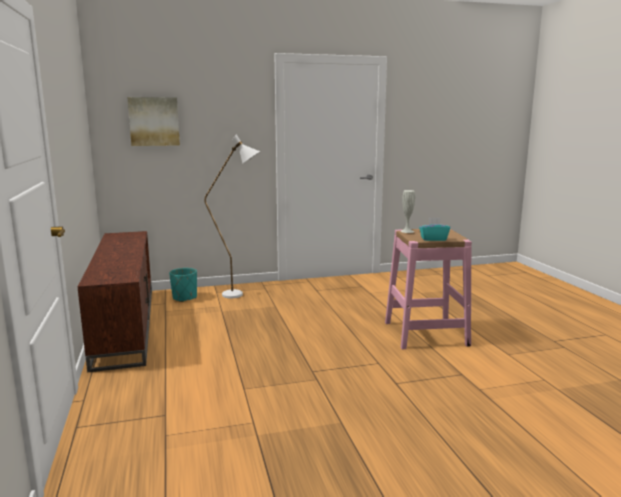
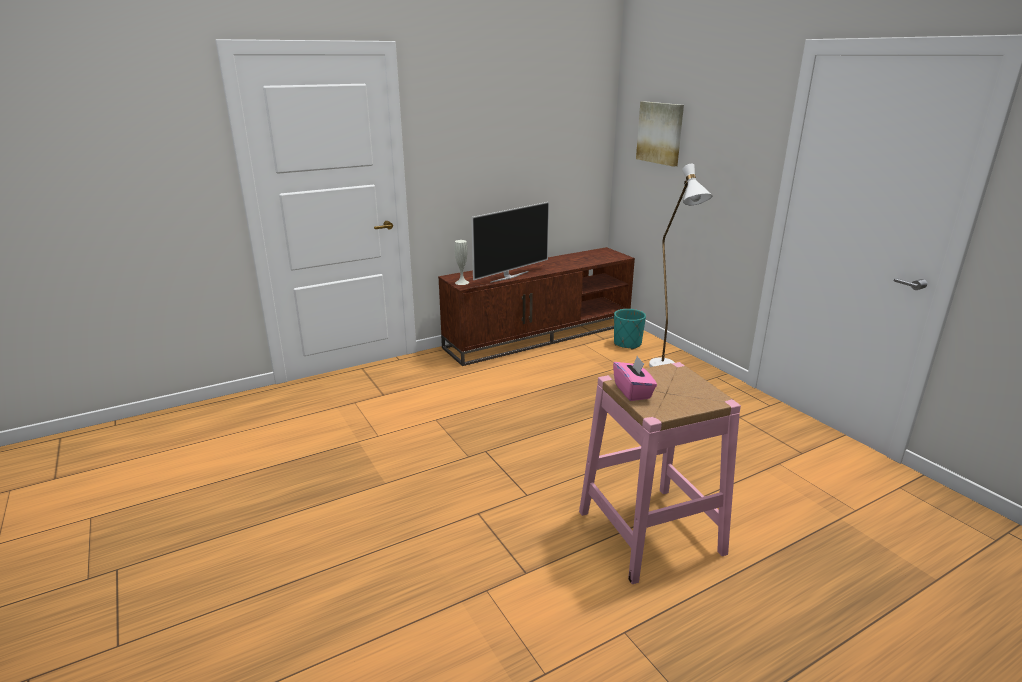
camera: 75 degrees right, 10 degrees up
(129, 264) = (509, 276): none -> television
(407, 231) = (671, 370): white vase -> white vase (462, 282)
(433, 239) = (633, 391): turquoise tissue box -> pink tissue box

